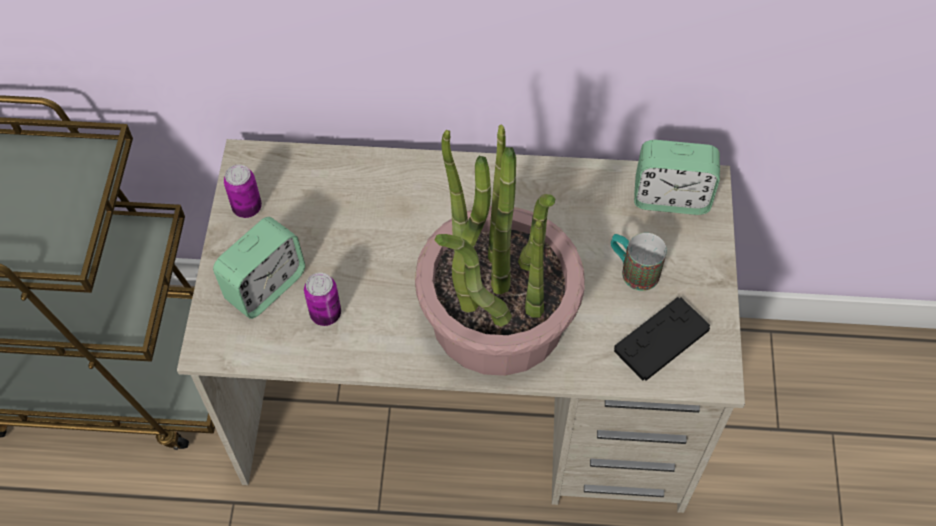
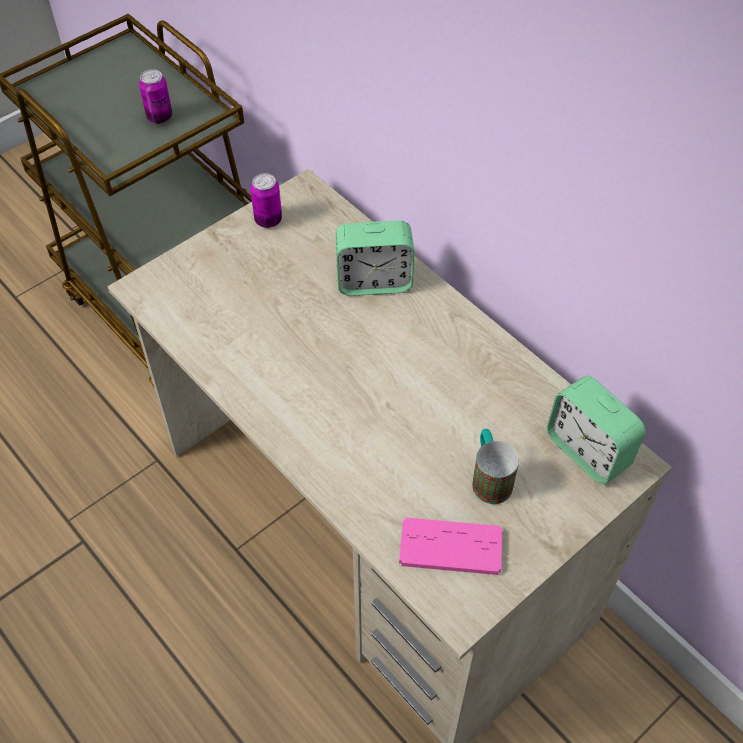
camera: 45 degrees right, 5 degrees down
(265, 286) = (219, 278): alarm clock -> alarm clock (374, 281)
(325, 314) = (235, 326): can -> can (159, 117)
(497, 316) = (346, 424): potted plant -> none
(661, 339) = (450, 547): black game controller -> pink game controller

